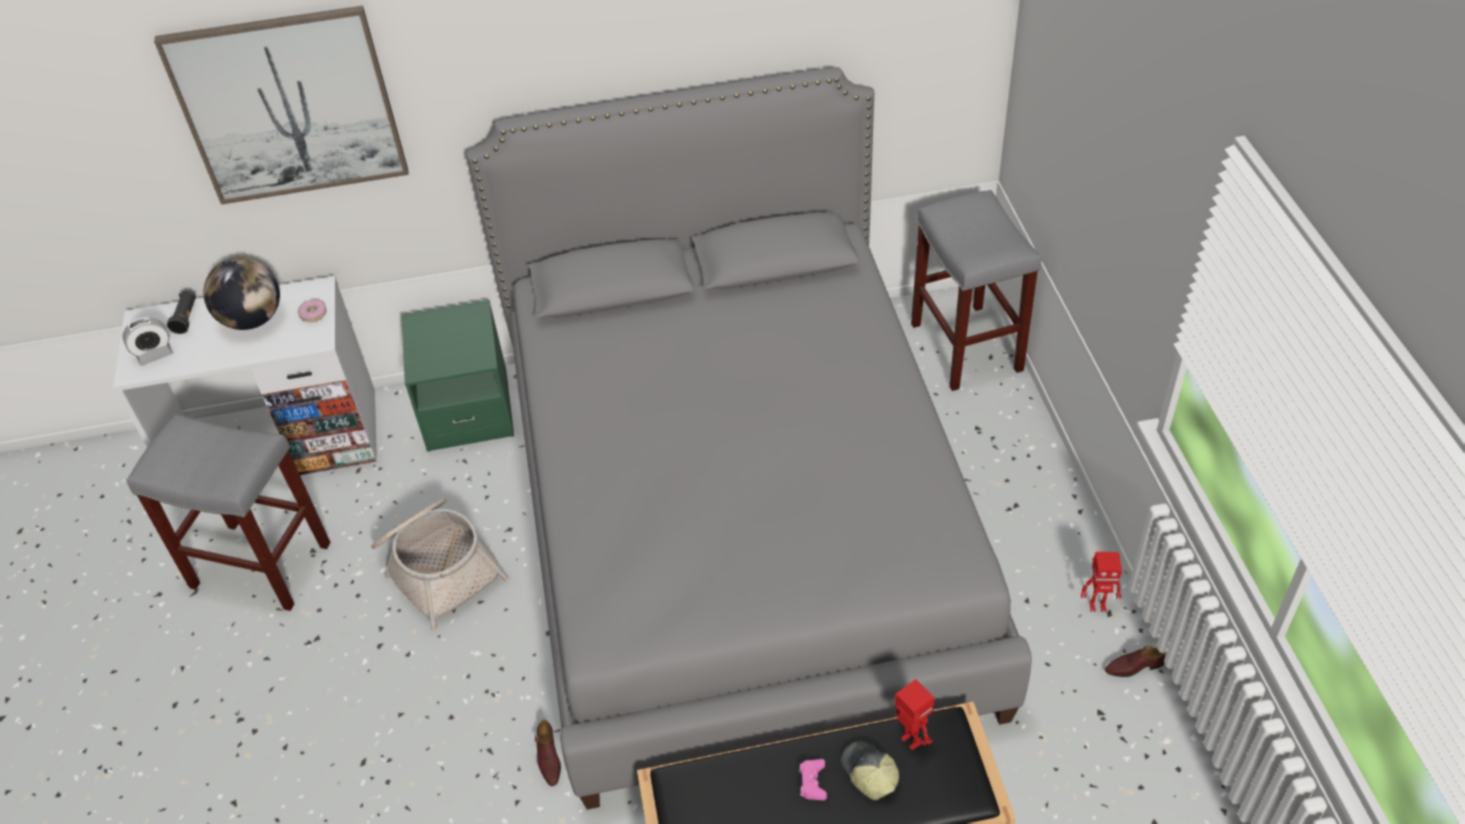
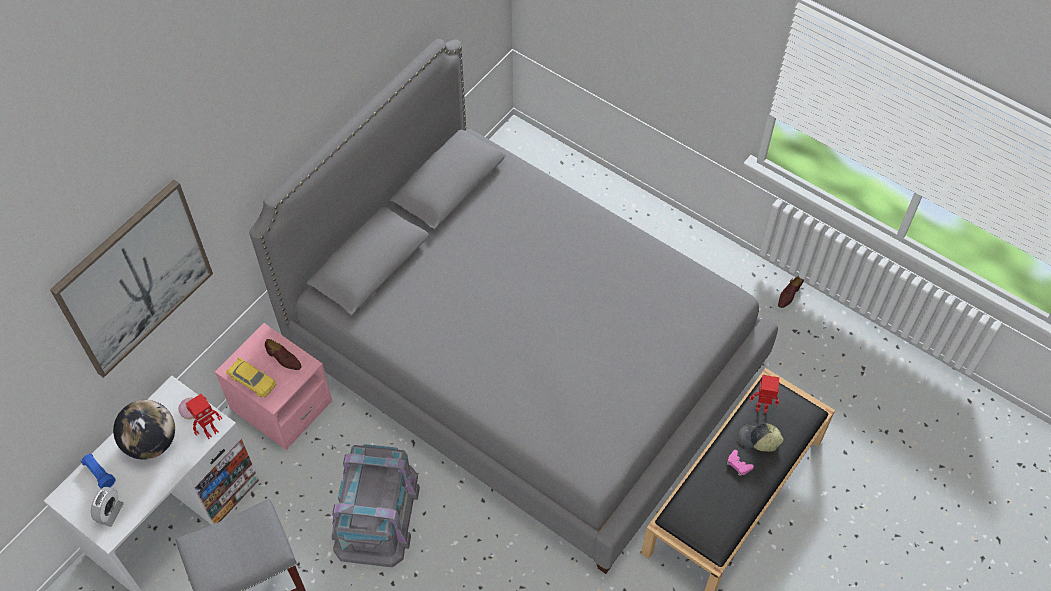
camera: 45 degrees left, 10 degrees up
(186, 318) = (99, 474): black flashlight -> blue flashlight
(421, 342) = (252, 380): none -> yellow toy car
(438, 567) = (375, 513): basket -> grey storage box
(468, 410) = (281, 405): green nightstand -> pink nightstand
(548, 758) = (557, 565): brown shoe -> brown shoe (283, 359)
(967, 348) = (544, 165): grey stool -> none
(1097, 605) = (744, 274): toy robot -> toy robot (210, 431)

